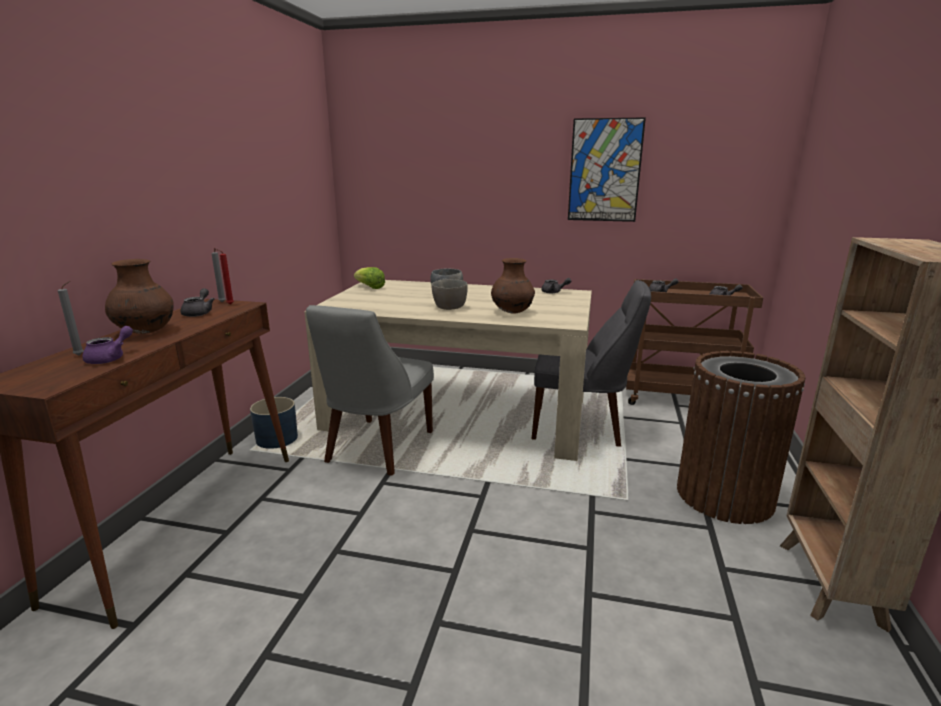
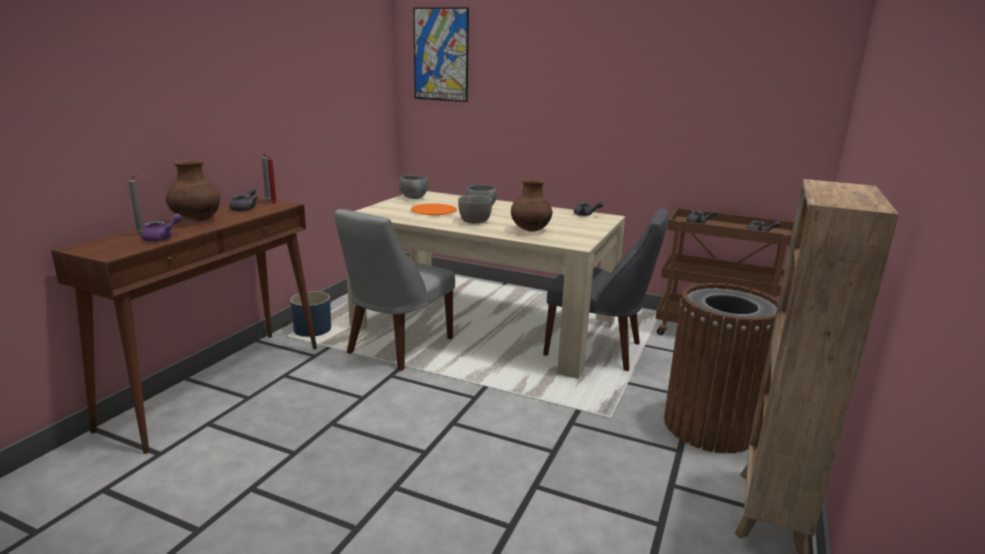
camera: 10 degrees right, 0 degrees up
(370, 287) = (413, 198): lettuce -> grey bowl
(400, 300) = (434, 211): none -> orange plate
(604, 170) = (652, 96): picture -> picture (441, 55)

